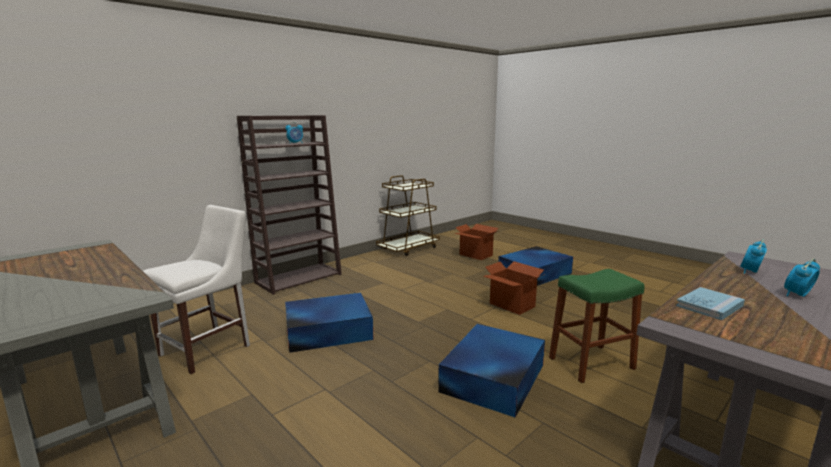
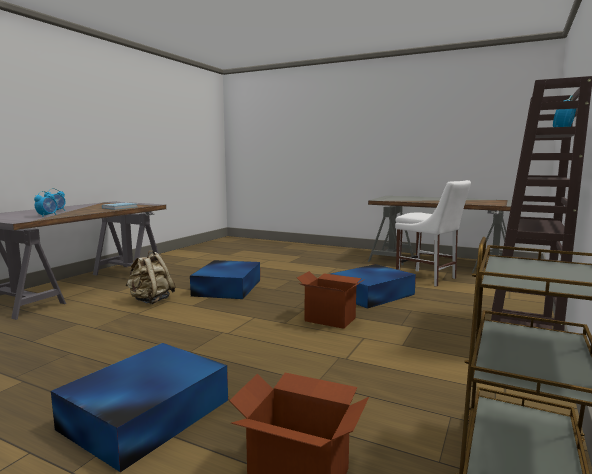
camera: 160 degrees right, 5 degrees down
(209, 348) = (428, 278): white chair -> white chair turned 60 degrees counterclockwise
(511, 305) = (207, 337): cardboard box -> cardboard box (330, 319)
(591, 363) = (151, 301): green stool -> beige backpack

